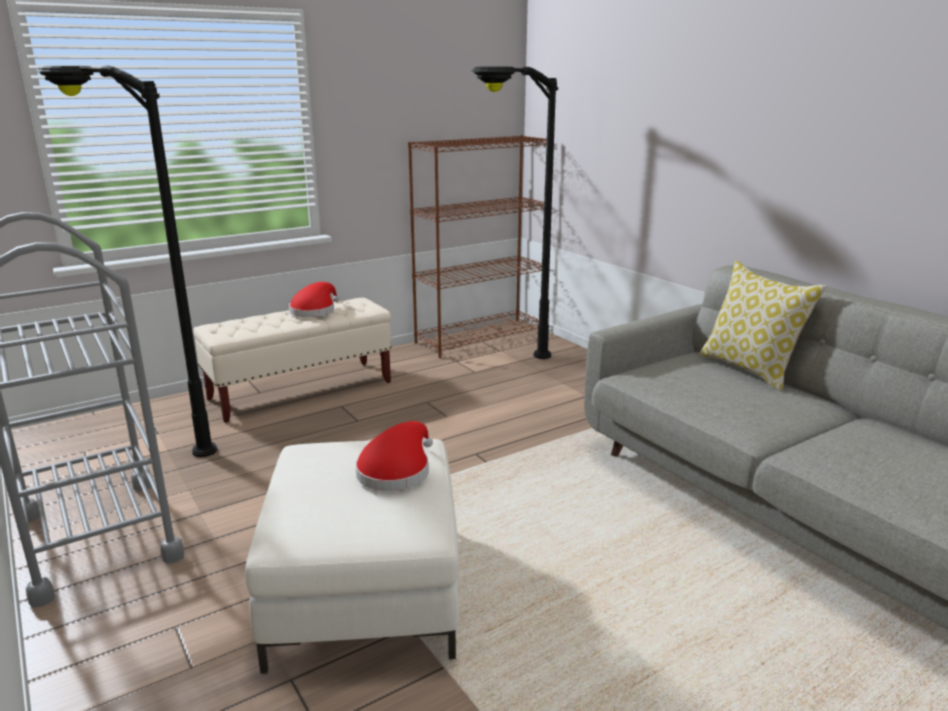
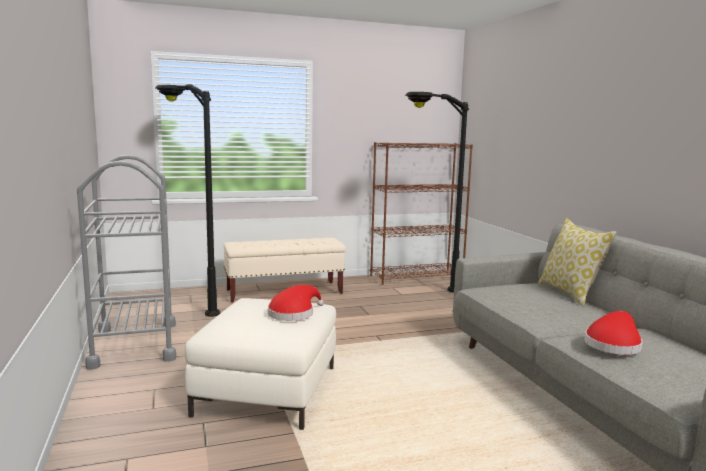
camera: 15 degrees right, 10 degrees down
(314, 310) = (298, 240): red hat -> red hat (613, 344)

